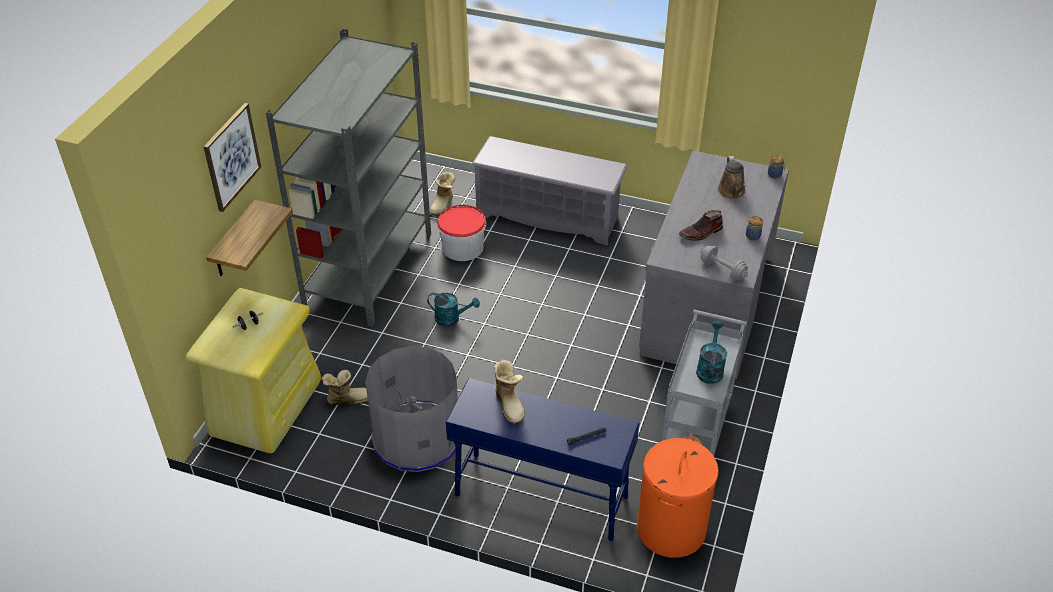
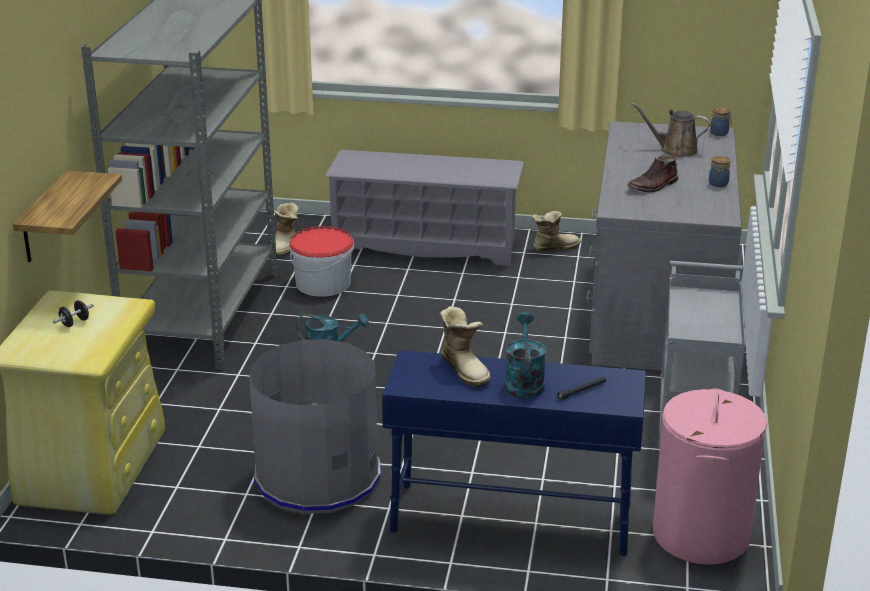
camera: 10 degrees left, 15 degrees down
(231, 156) = (42, 93): picture -> none
(348, 398) = (209, 445): boot -> boot (553, 247)
(671, 529) = (701, 535): orange laundry basket -> pink laundry basket
(710, 368) = (711, 320): turquoise watering can -> turquoise watering can (523, 382)
(722, 270) = (695, 214): grey dumbbell -> none
(732, 192) = (675, 150): brown watering can -> brown watering can turned 120 degrees clockwise

